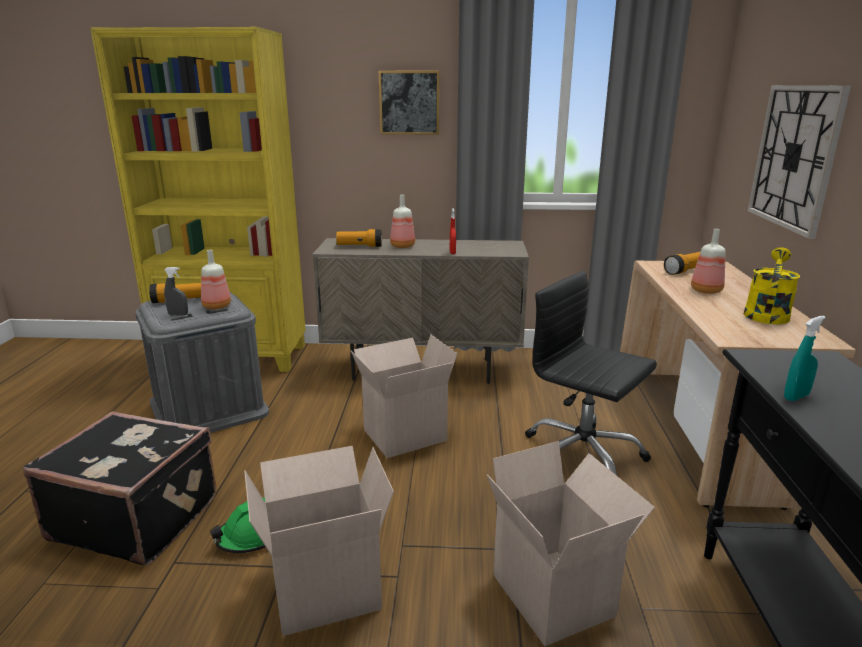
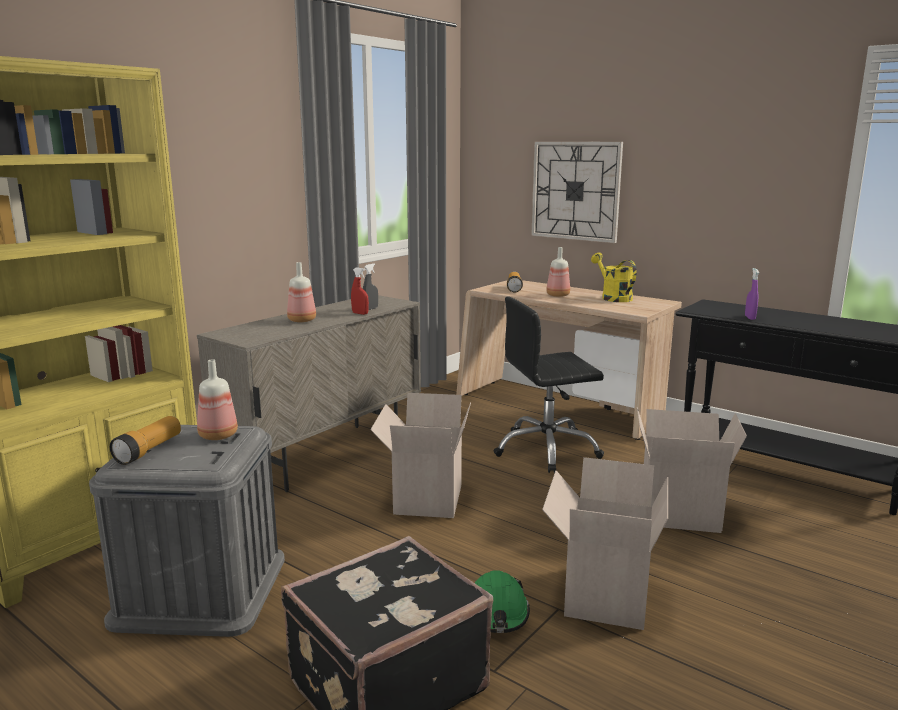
camera: 55 degrees left, 5 degrees down
(178, 315) = (204, 457): grey spray bottle -> grey spray bottle (370, 309)
(359, 246) = (264, 330): flashlight -> none
(409, 103) = (246, 162): picture -> none
(796, 397) = (750, 318): turquoise spray bottle -> purple spray bottle

